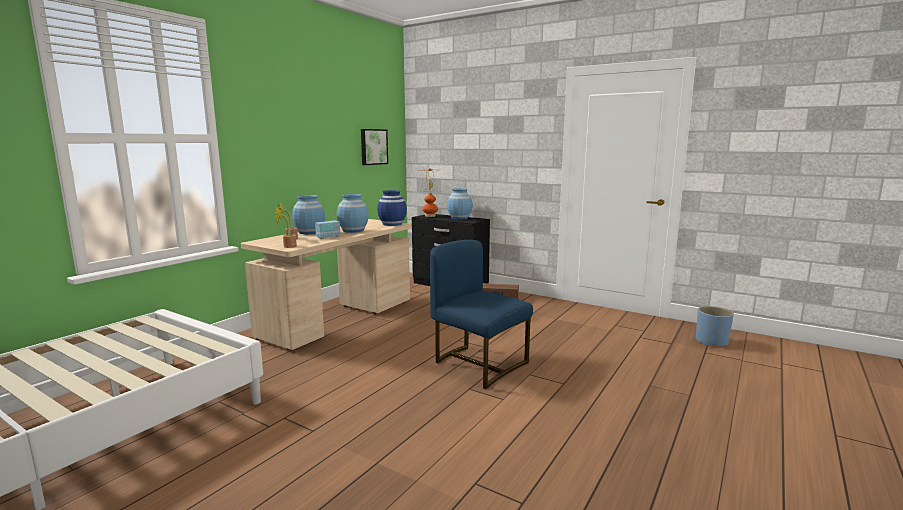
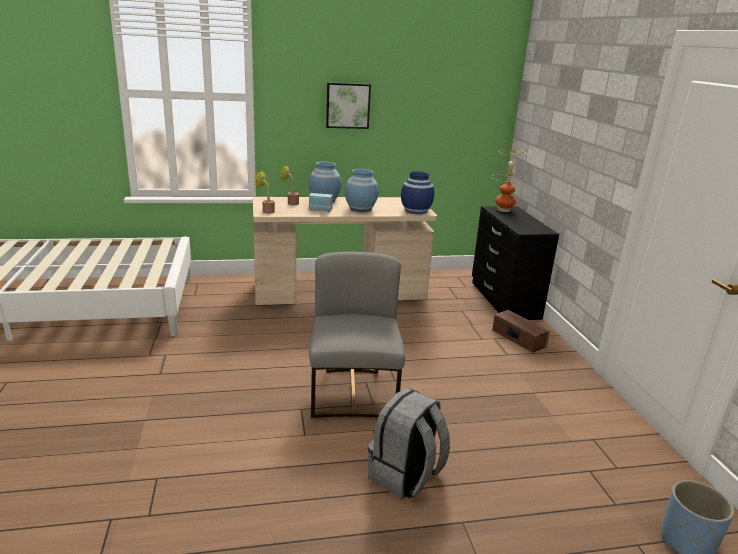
camera: 45 degrees right, 10 degrees up
(373, 147) = (457, 114): picture -> picture (347, 105)
(459, 218) = (526, 222): blue vase -> none
(478, 364) = (353, 393): blue chair -> grey chair
(590, 383) = (405, 476): none -> grey backpack

